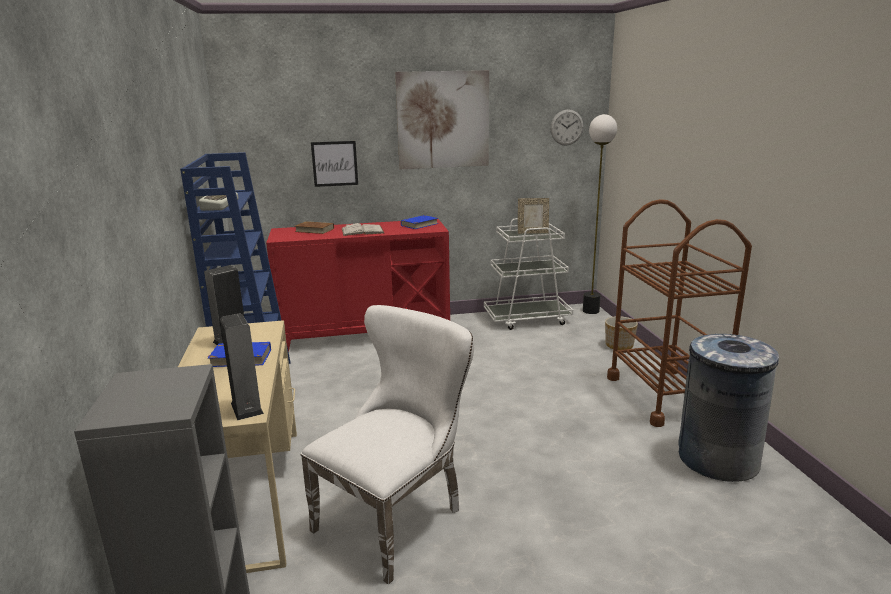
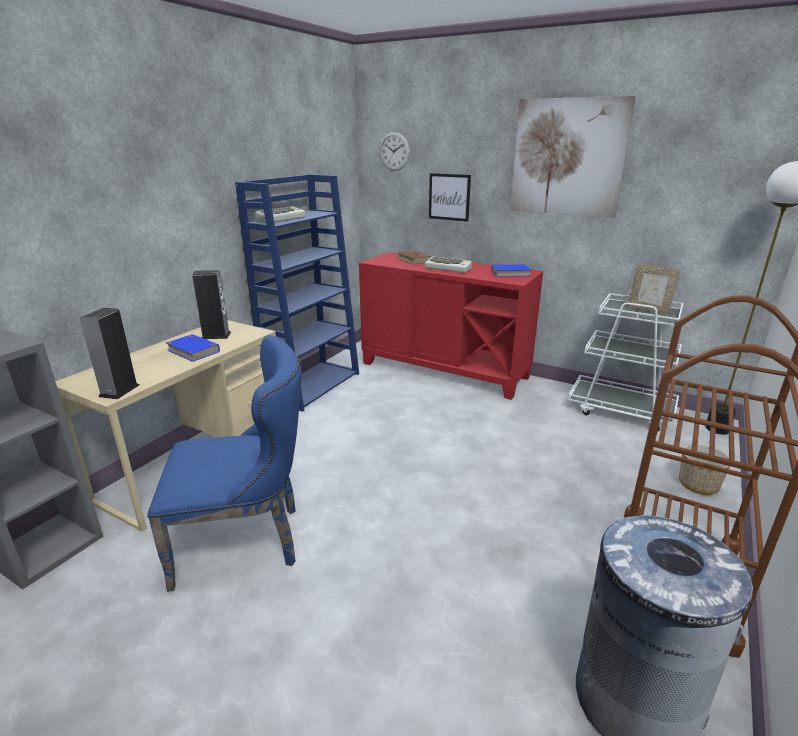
camera: 40 degrees right, 5 degrees up
(362, 231) = (448, 268): white book -> keyboard
(397, 517) = (247, 540): white chair -> blue chair
(566, 127) = (741, 178): wall clock -> wall clock (394, 151)

